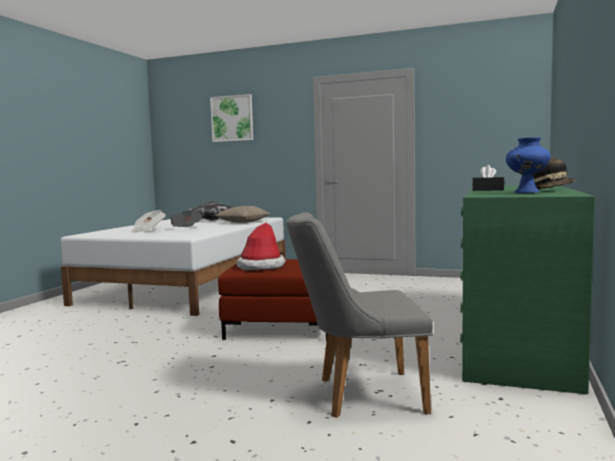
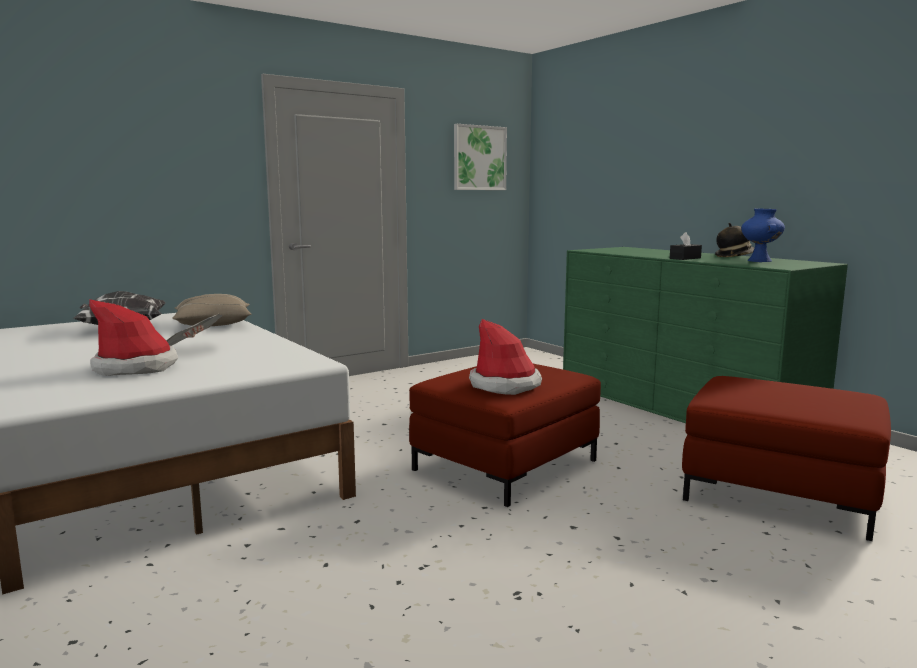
camera: 55 degrees left, 5 degrees up
(147, 230) = (136, 367): newspaper -> hat
(232, 118) = (100, 125): picture -> picture (479, 158)
(359, 394) = (778, 493): grey chair -> red ottoman

